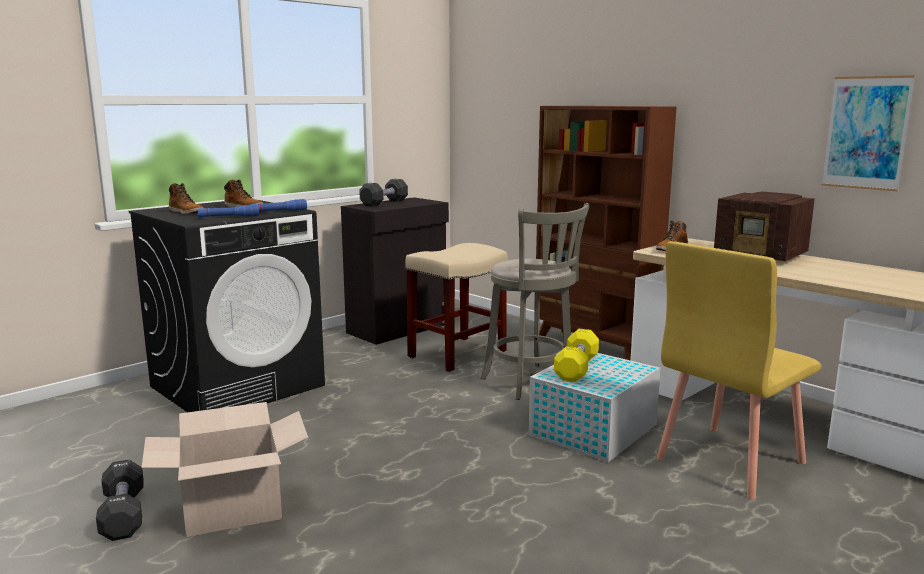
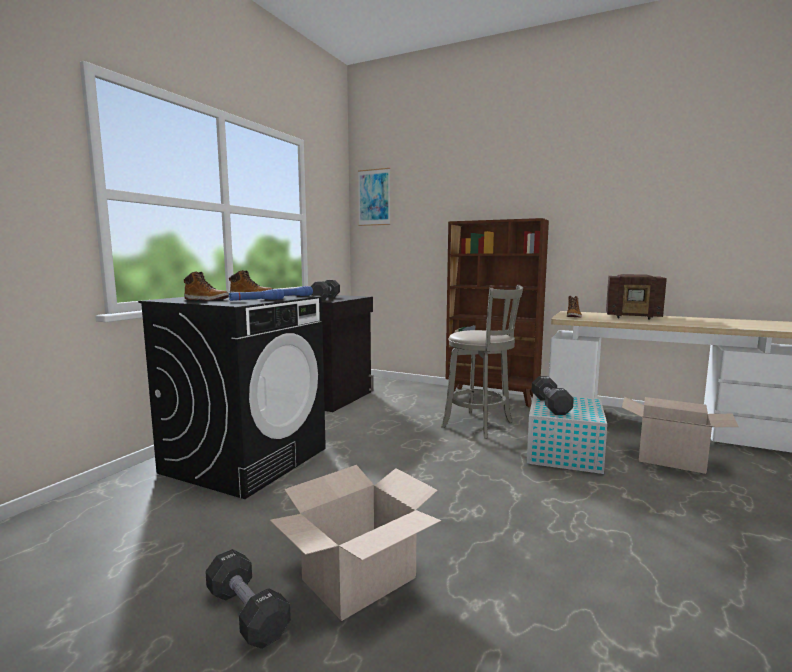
camera: 20 degrees left, 5 degrees down
(457, 354) = (403, 411): beige stool -> none
(576, 368) = (550, 405): yellow dumbbell -> black dumbbell
(728, 460) = (670, 459): yellow chair -> cardboard box
(866, 133) = (690, 232): picture -> picture (374, 197)

